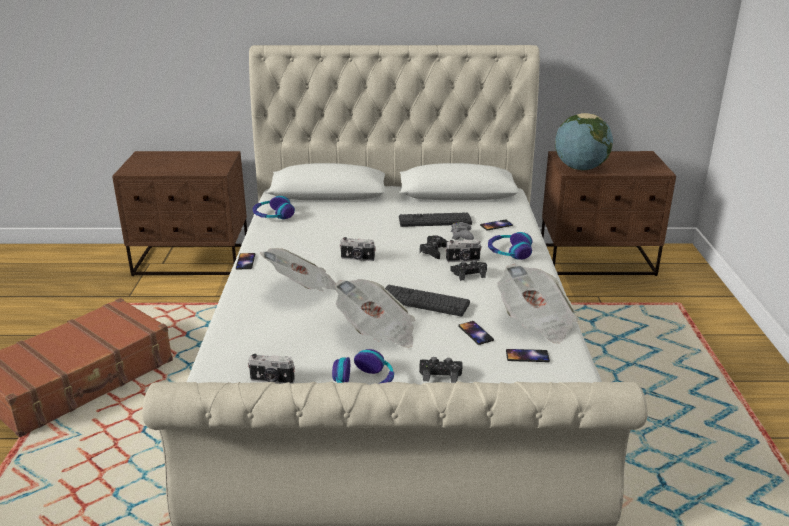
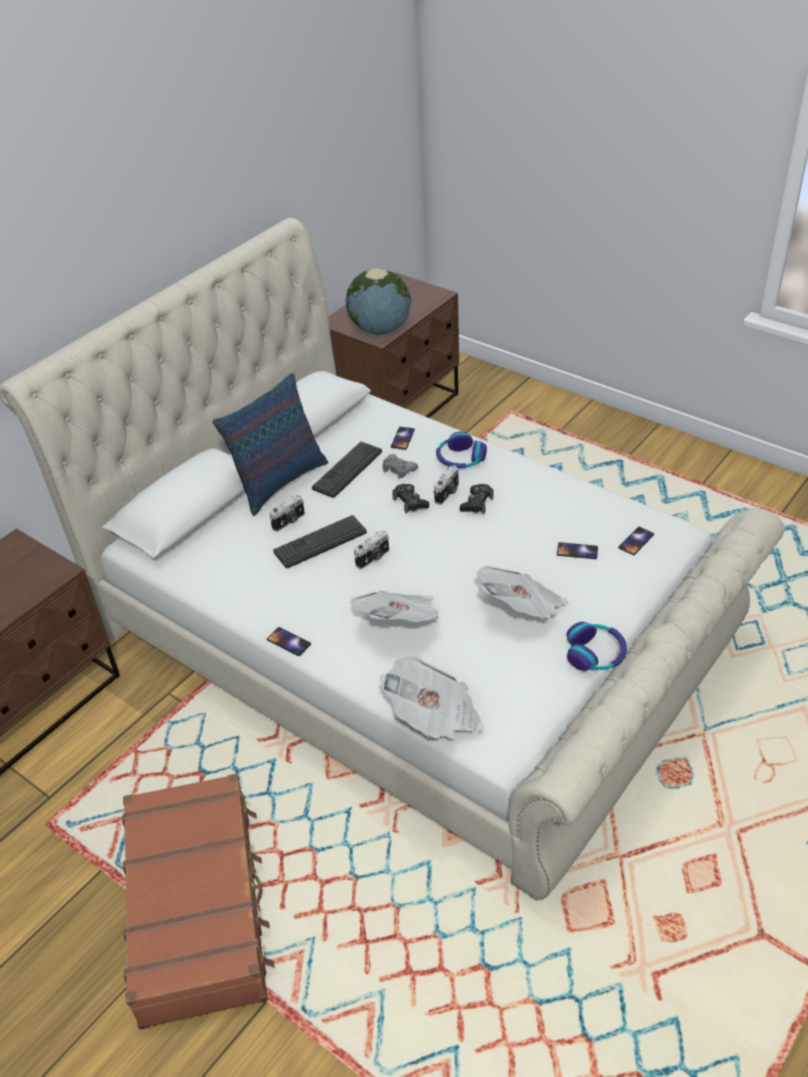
camera: 50 degrees left, 15 degrees up
(272, 381) = (545, 712): camera -> camera (289, 522)
(273, 215) = (197, 576): headphones -> none
(391, 207) = (280, 483): none -> blue pillow
(423, 301) = (500, 555): keyboard -> keyboard (320, 542)
(440, 374) = (621, 602): black game controller -> none
(536, 322) = (590, 509): newspaper -> newspaper (434, 717)

